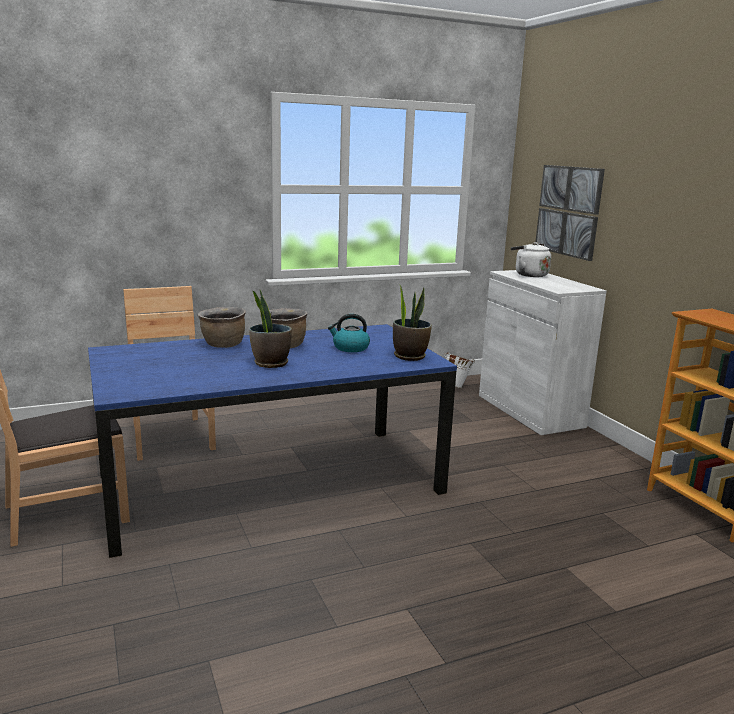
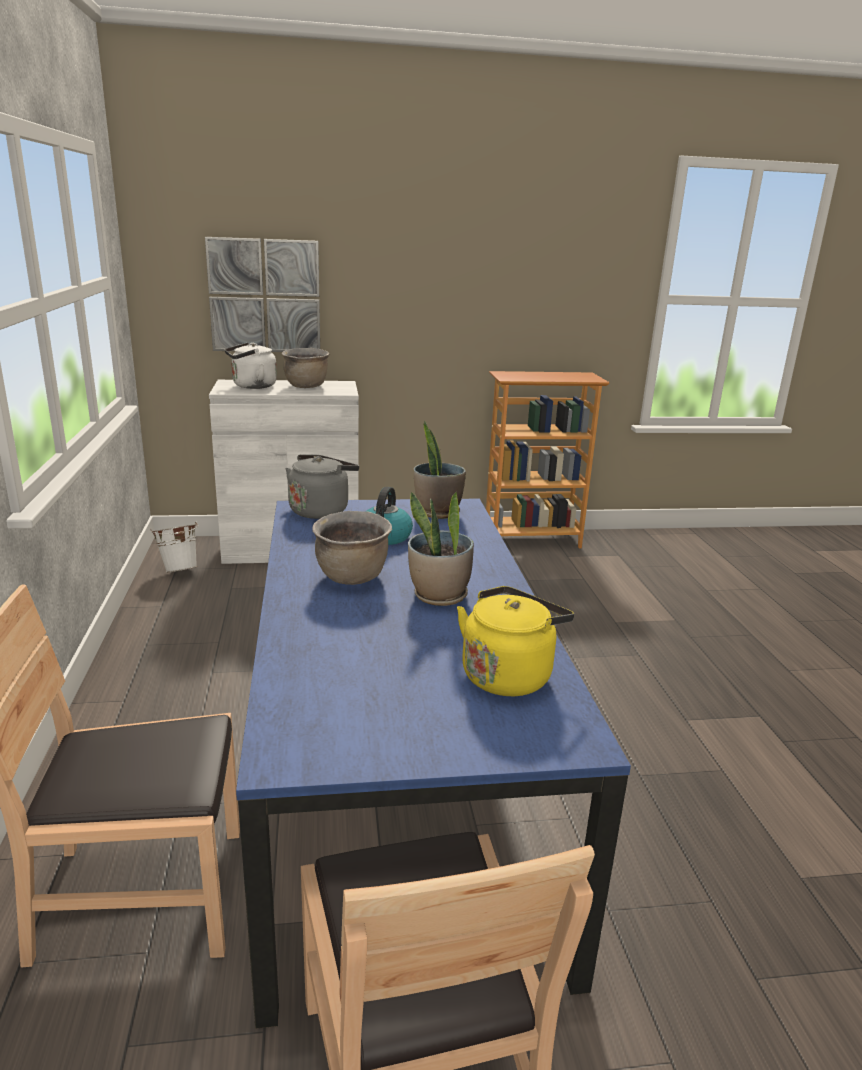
camera: 75 degrees left, 5 degrees up
(180, 380) = (508, 674): none -> yellow kettle
(223, 345) = (319, 625): brown cooking pot -> brown cooking pot (306, 386)
(380, 333) = (321, 510): none -> grey kettle

